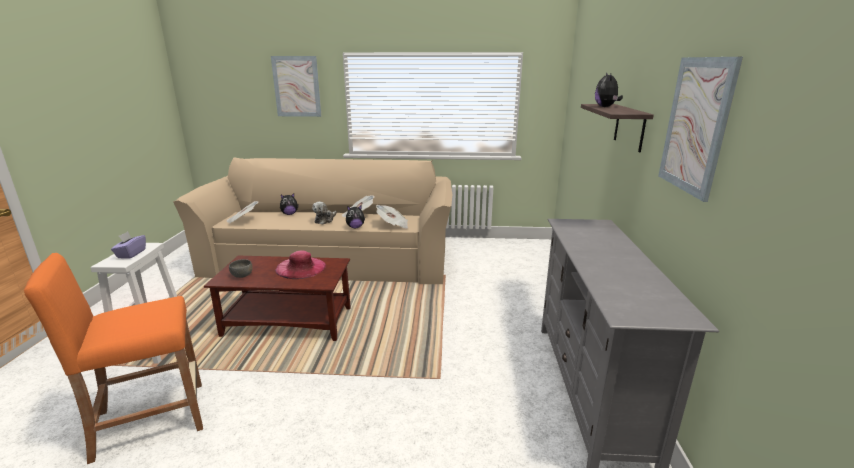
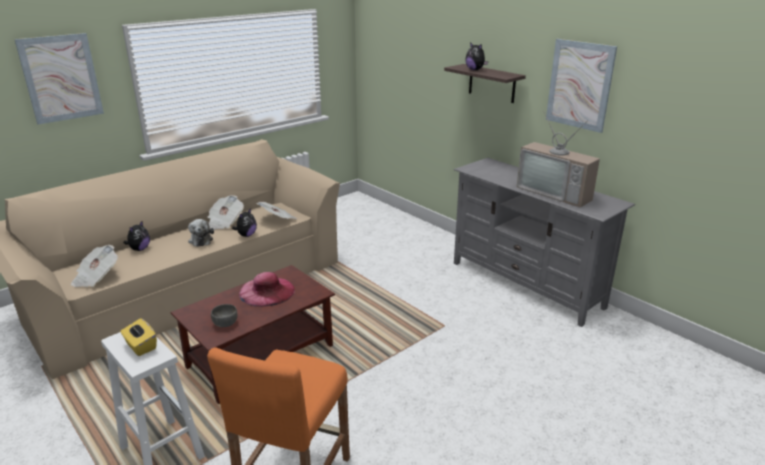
camera: 45 degrees left, 5 degrees up
(131, 254) = (140, 346): purple tissue box -> yellow tissue box
(616, 274) = (556, 192): none -> television

